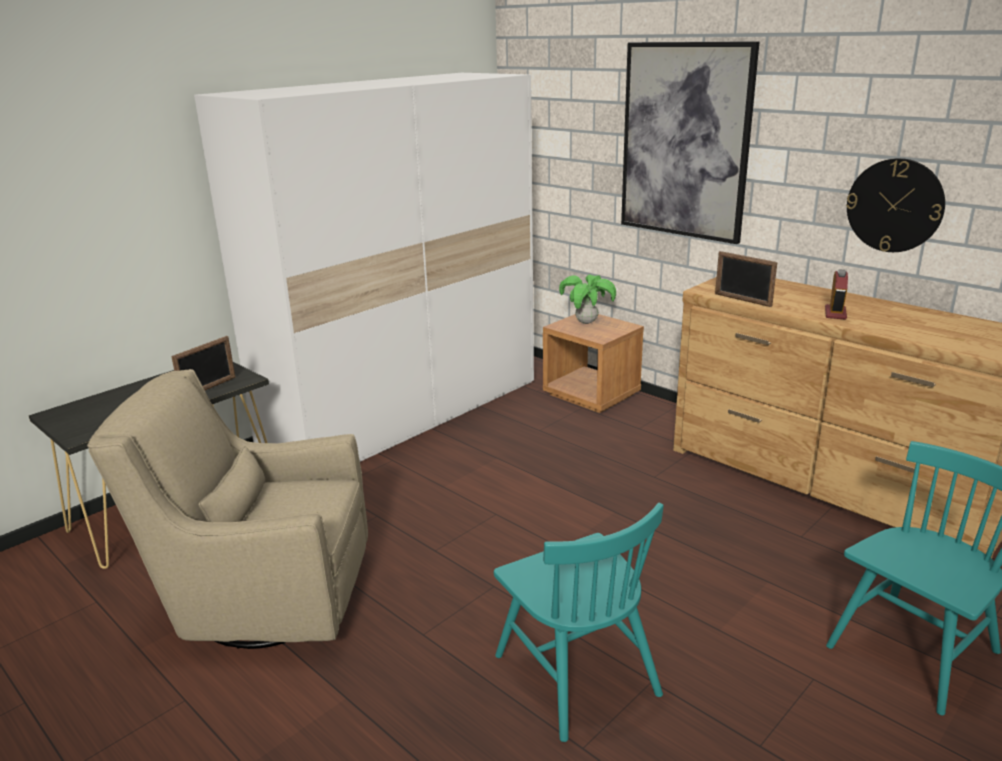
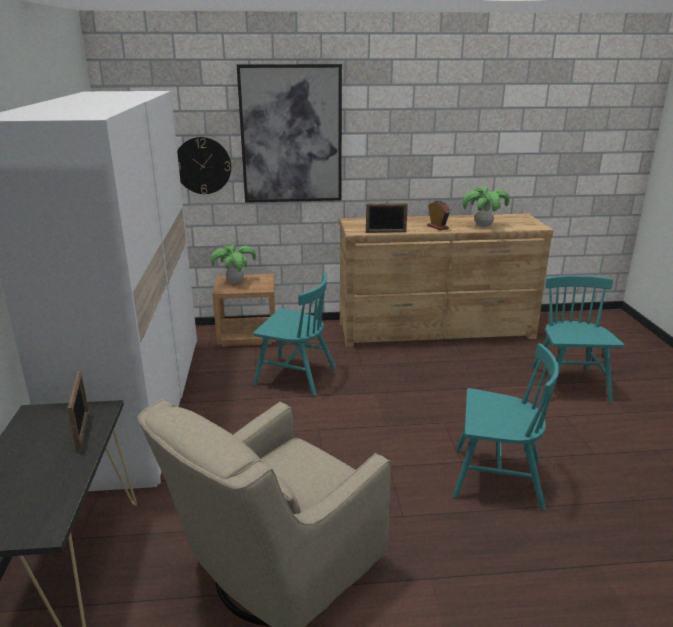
camera: 50 degrees left, 0 degrees up
(565, 454) = (295, 376): none -> turquoise chair
(894, 205) = (436, 160): wall clock -> wall clock (203, 165)
(915, 331) = (483, 226): none -> potted plant

